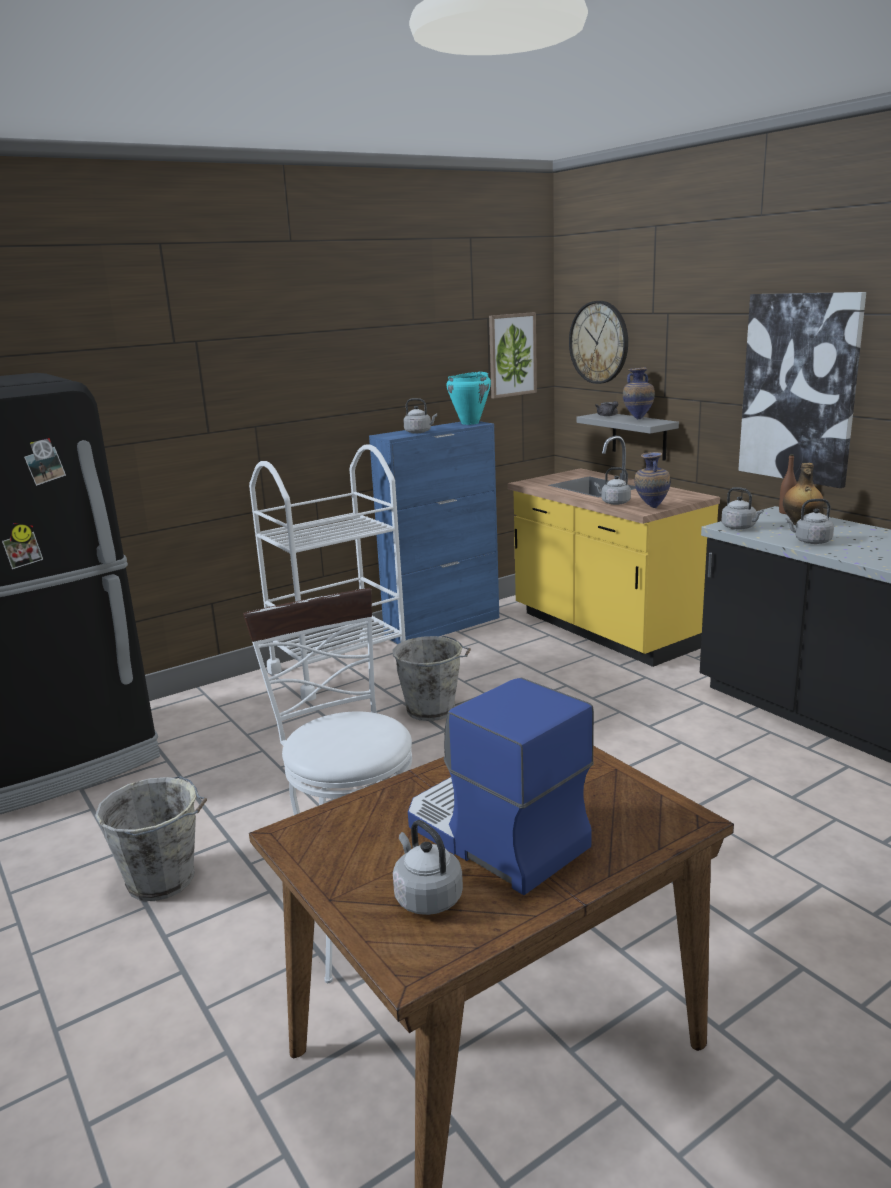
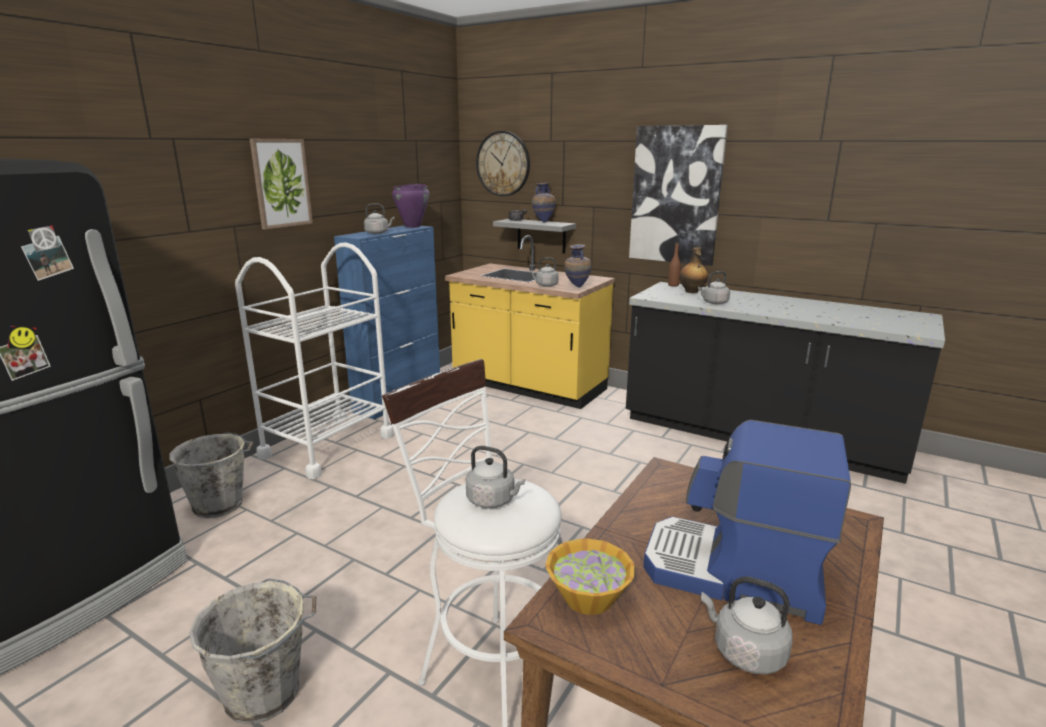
camera: 25 degrees left, 0 degrees up
(339, 825) = (587, 597): none -> bowl
(433, 710) = (435, 468): grey bucket -> grey bucket (220, 505)
(470, 423) = (413, 226): turquoise cooking pot -> purple cooking pot
(512, 355) = (433, 172): picture -> picture (281, 183)
(740, 527) = (656, 297): grey kettle -> grey kettle (493, 501)

